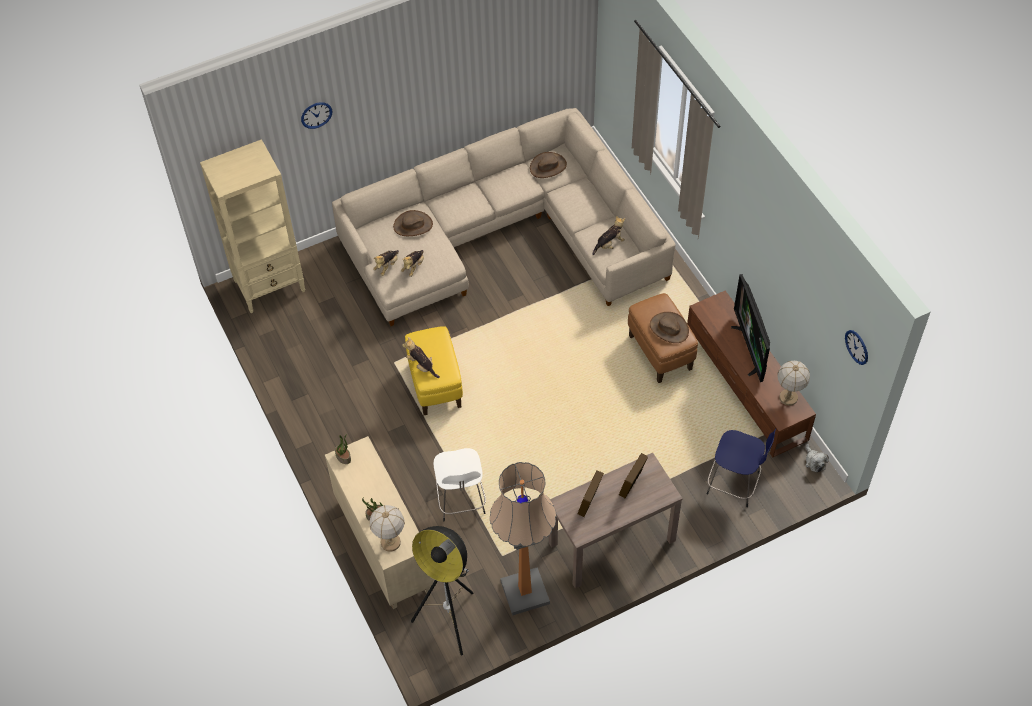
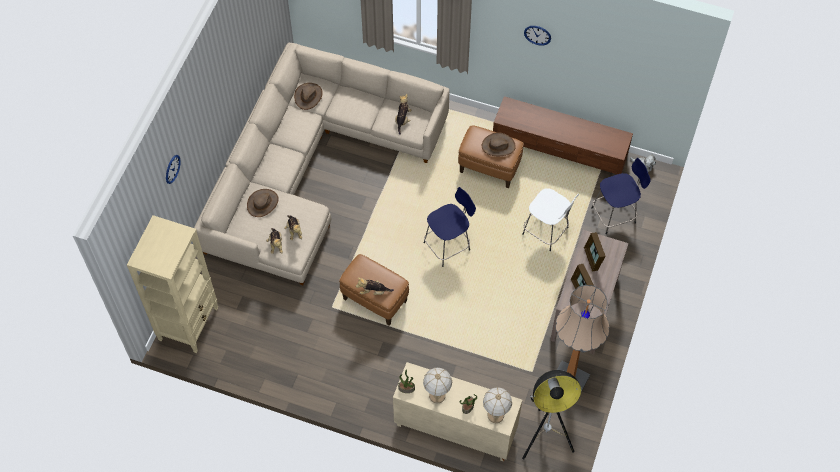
camera: 45 degrees left, 5 degrees up
(435, 385) = (375, 300): yellow ottoman -> brown ottoman
(461, 501) = (471, 360): white stool -> white stool (546, 232)
(549, 390) = (448, 245): none -> blue stool
(751, 349) = (557, 122): television -> none
(788, 398) = (608, 135): table lamp -> table lamp (437, 395)
(857, 347) = (669, 68): wall clock -> wall clock (537, 35)

